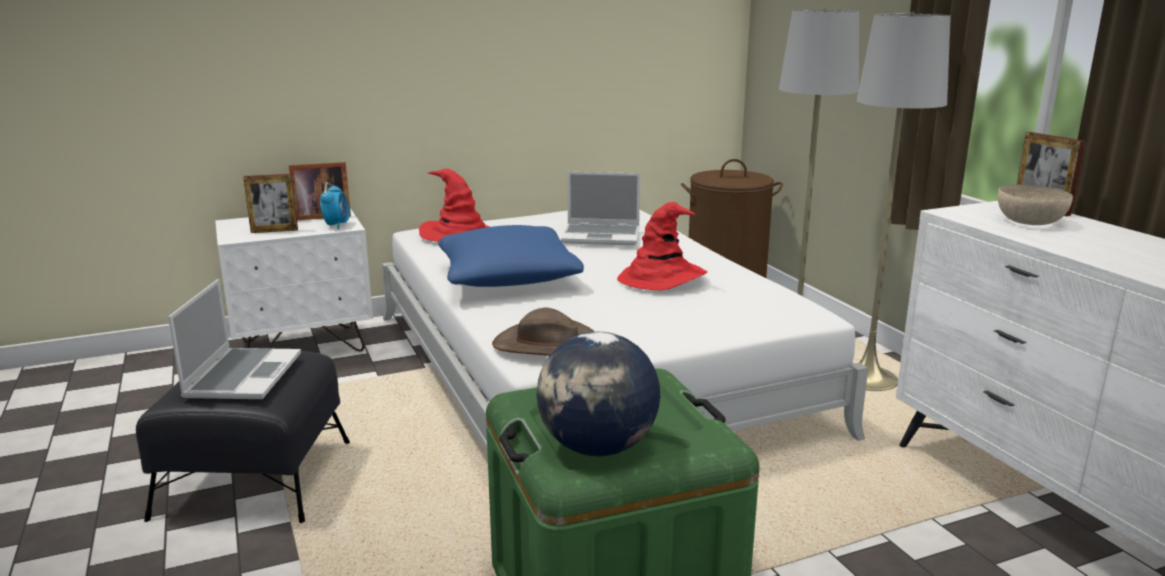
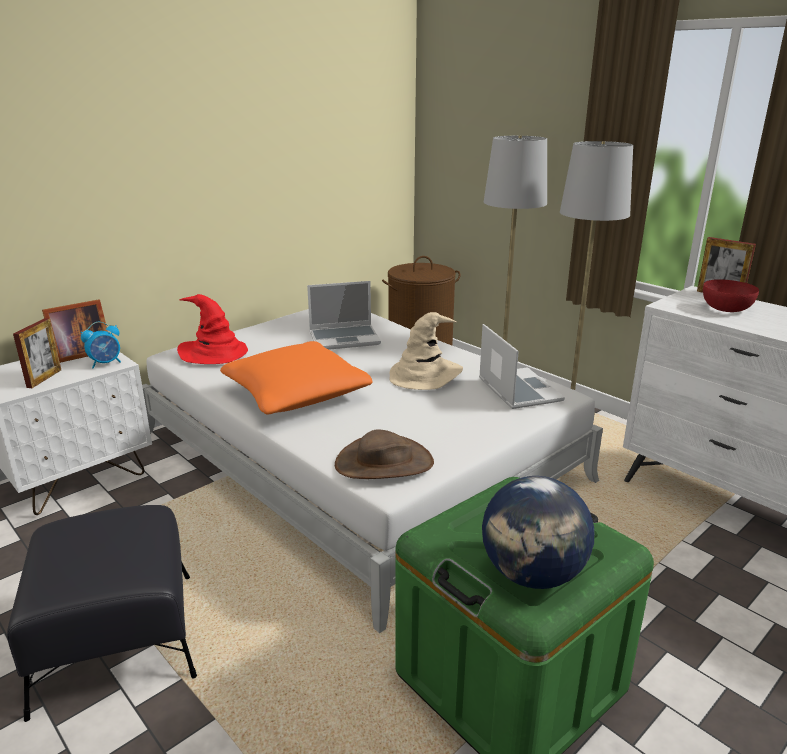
camera: 20 degrees left, 5 degrees up
(242, 375) = (101, 550): laptop -> laptop (517, 390)
(274, 230) = (44, 378): picture frame -> picture frame turned 45 degrees counterclockwise
(337, 225) = (106, 363): alarm clock -> alarm clock turned 75 degrees clockwise
(508, 278) = (296, 395): blue pillow -> orange pillow
(662, 278) = (425, 375): red hat -> beige hat
(1030, 221) = (726, 308): beige bowl -> red bowl

